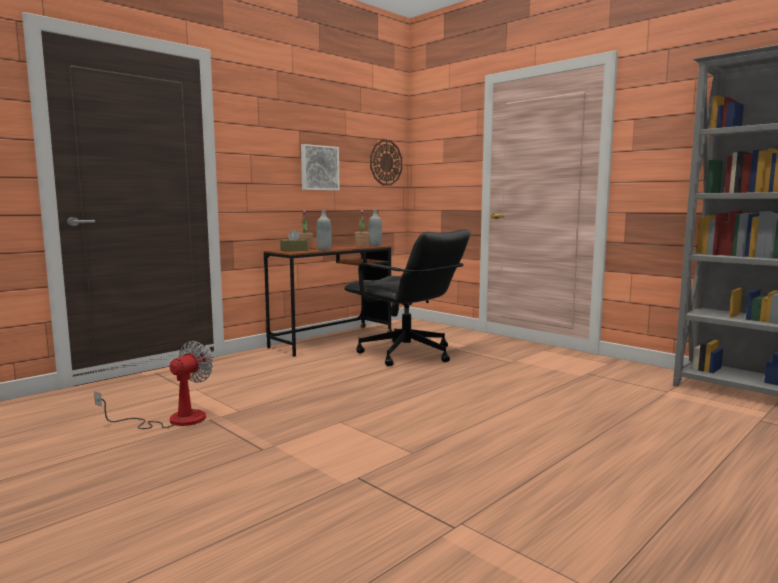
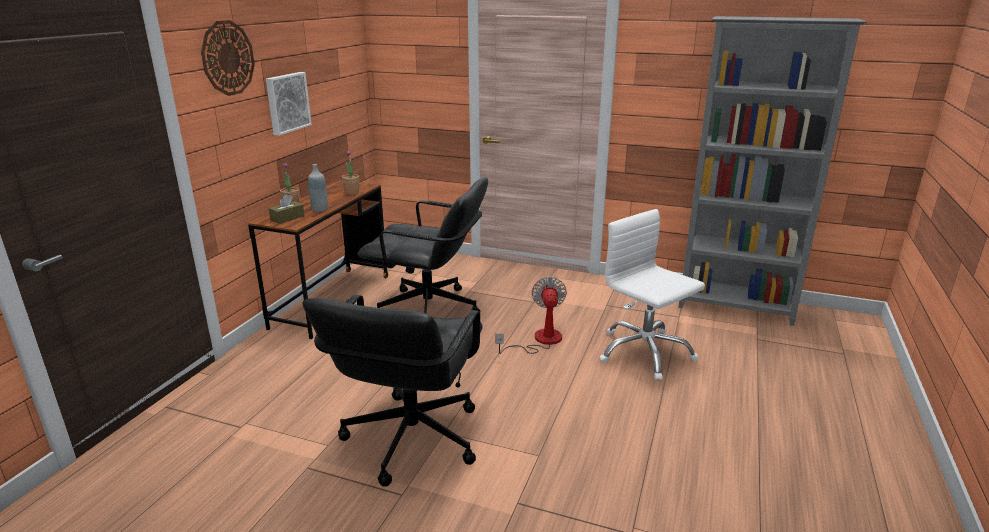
camera: 25 degrees left, 15 degrees up
(173, 420) = (267, 480): fan -> fan (540, 341)
(308, 420) = (410, 438): none -> black office chair
(375, 245) = (362, 186): grey bottle -> none
(385, 162) = (348, 75): wall clock -> wall clock (227, 58)
(600, 408) = (644, 352): none -> white office chair

